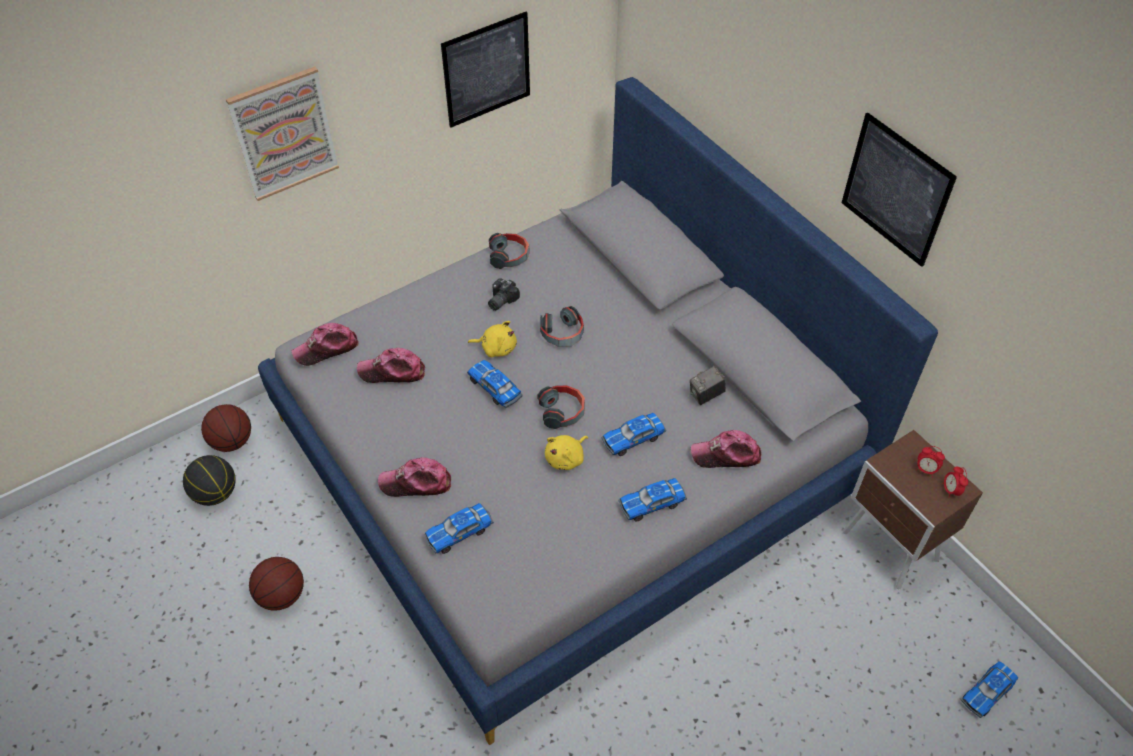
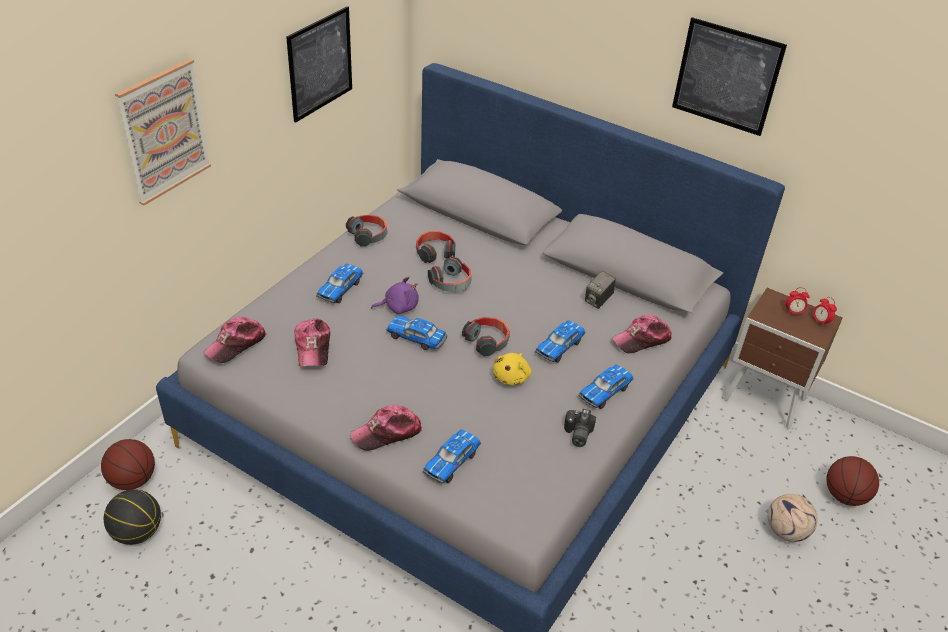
camera: 25 degrees left, 10 degrees down
(282, 595) = (256, 604): basketball -> basketball (844, 496)
(392, 372) = (313, 347): cap -> cap turned 75 degrees counterclockwise
(496, 348) = (398, 307): yellow plush toy -> purple plush toy
(500, 300) = (380, 270): camera -> camera (576, 434)
(565, 293) = (435, 252): none -> headphones
(825, 701) = (785, 531): none -> football
(987, 692) = (895, 483): toy car -> toy car (340, 288)

